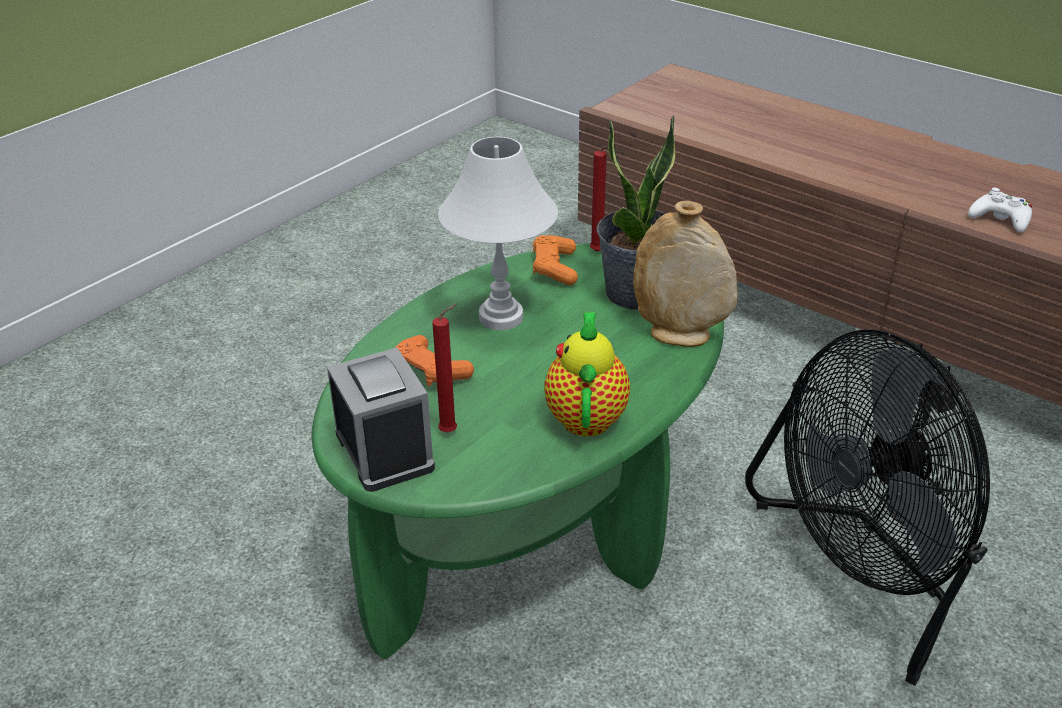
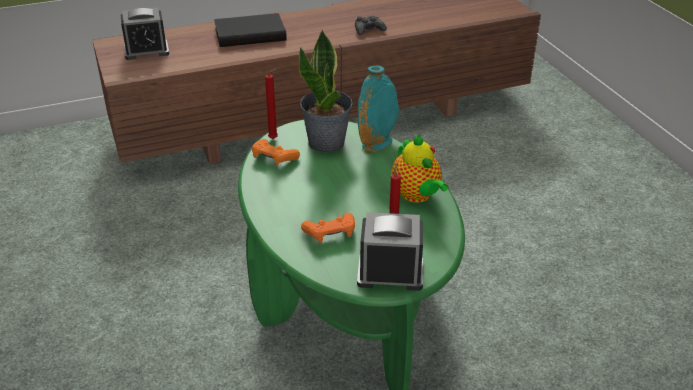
camera: 60 degrees left, 0 degrees up
(500, 317) = (302, 192): white table lamp -> none
(586, 415) = (417, 196): teapot -> teapot turned 150 degrees counterclockwise
(680, 335) = (377, 144): beige vase -> turquoise vase
(692, 99) = (146, 51): none -> alarm clock
(836, 141) = (250, 33): none -> black book
(866, 564) = (461, 208): black fan -> none
(1000, 219) = (368, 30): white game controller -> black game controller

